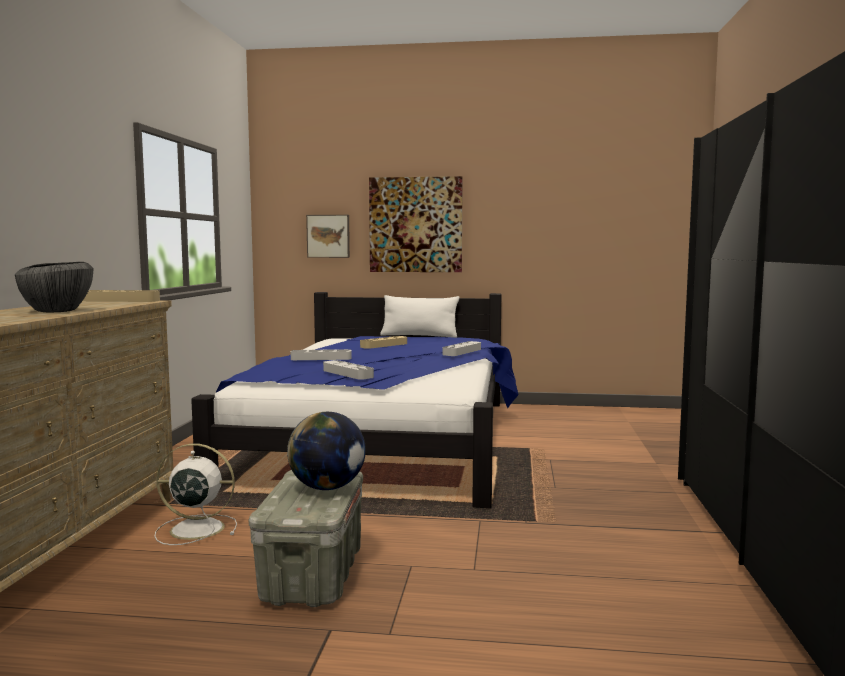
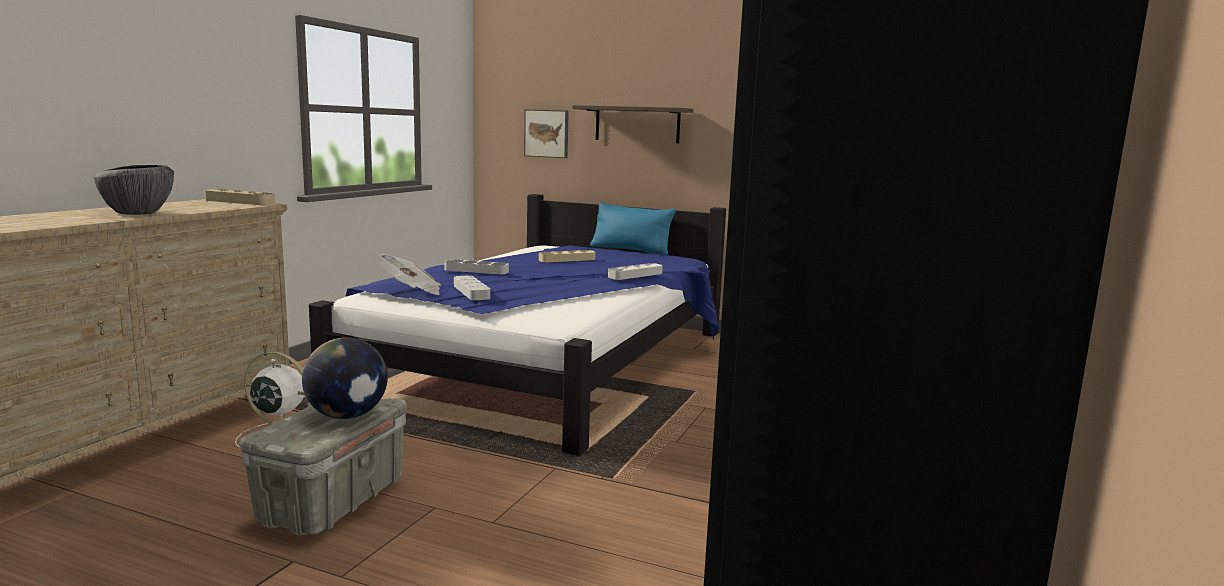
camera: 15 degrees right, 5 degrees up
(292, 377) = (412, 291): none -> newspaper
(415, 225) = (637, 124): picture -> shelf
(419, 336) = (630, 250): white pillow -> blue pillow

